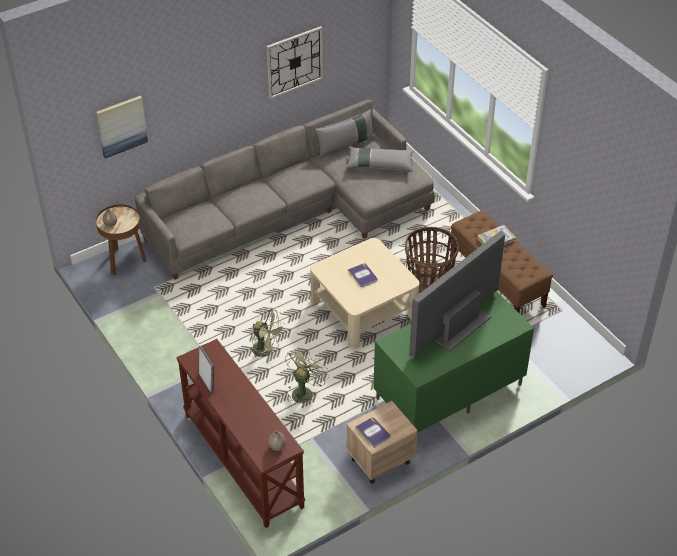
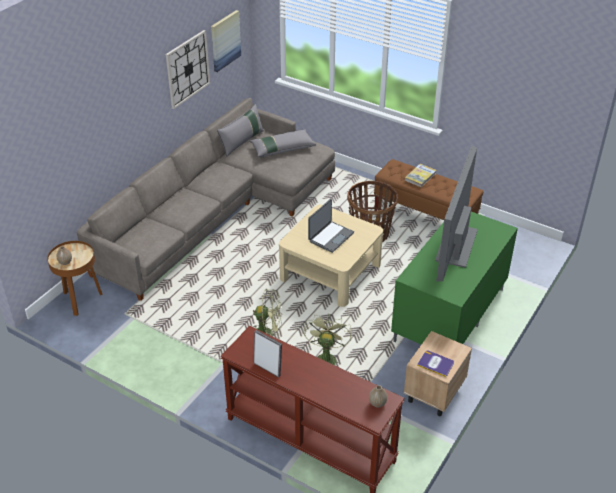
camera: 25 degrees left, 5 degrees down
(121, 126) = (56, 156): picture -> picture (225, 40)
(363, 275) = (330, 237): book -> laptop

